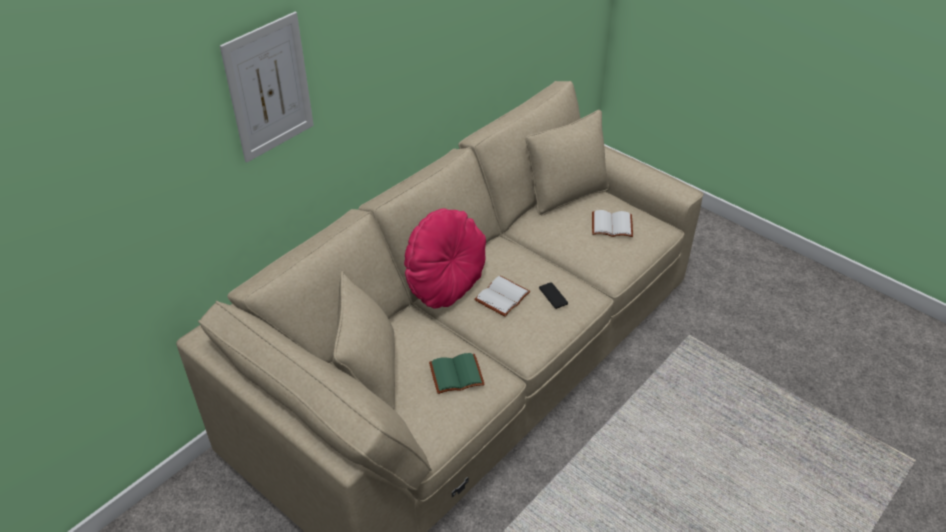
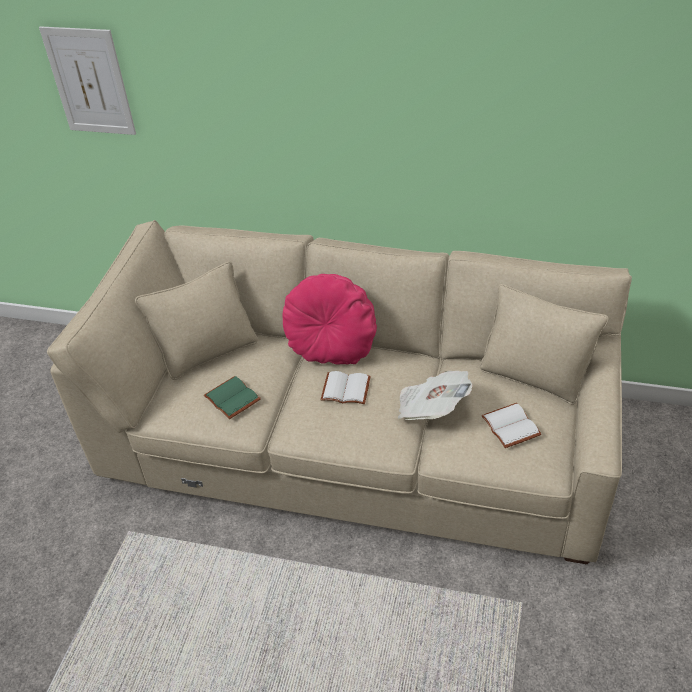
camera: 65 degrees right, 0 degrees up
(269, 88) = (251, 88): picture -> picture (89, 82)
(553, 296) = (372, 422): phone -> none
(562, 258) = (431, 408): none -> newspaper

